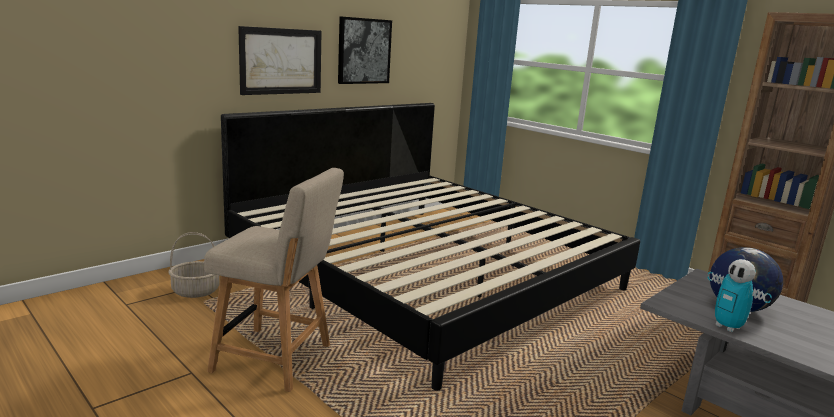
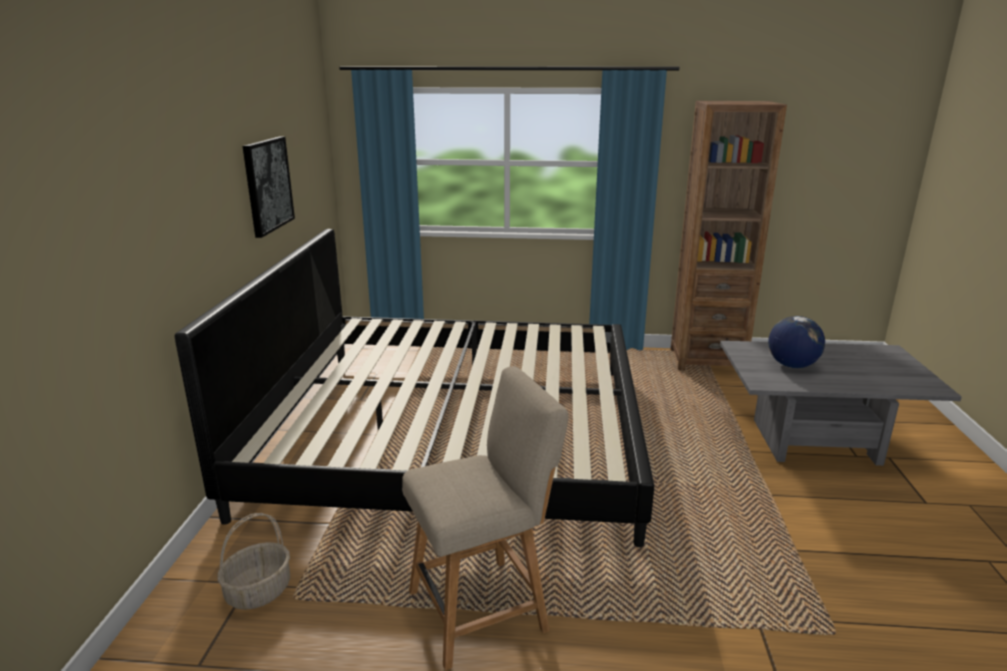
camera: 40 degrees left, 5 degrees up
(281, 61) = (206, 229): picture -> none
(727, 327) = (813, 385): toy robot -> none

